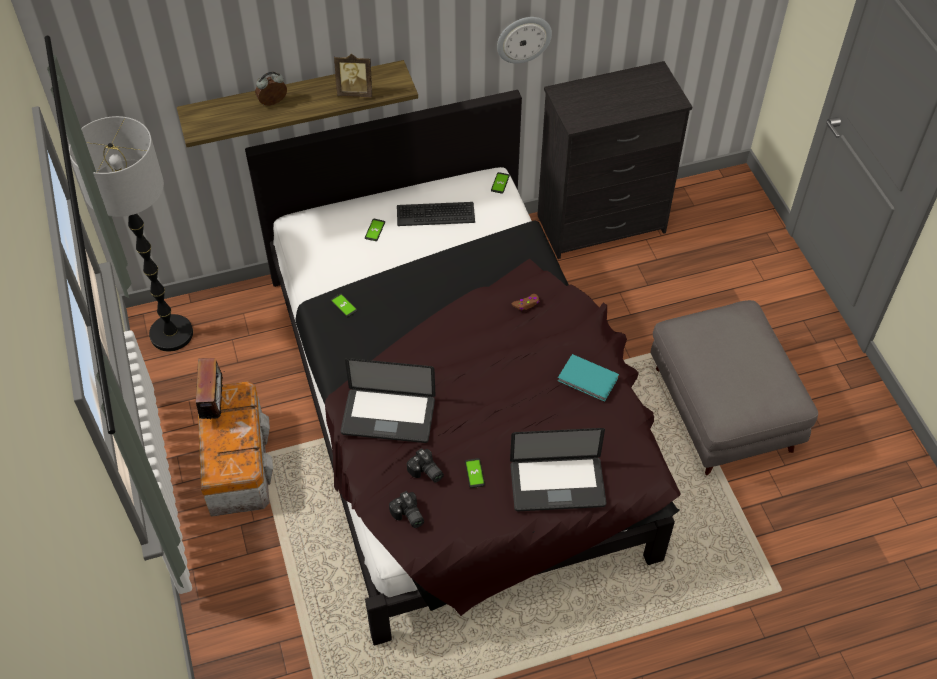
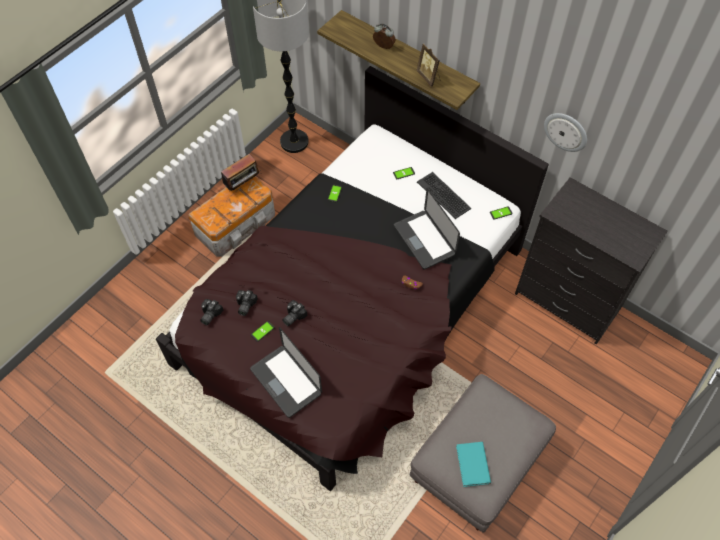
camera: 55 degrees right, 5 degrees up
(388, 416) = (269, 263): laptop -> laptop (424, 240)
(479, 433) = (292, 316): none -> camera
(588, 380) = (379, 353): turquoise book -> turquoise book (472, 465)

